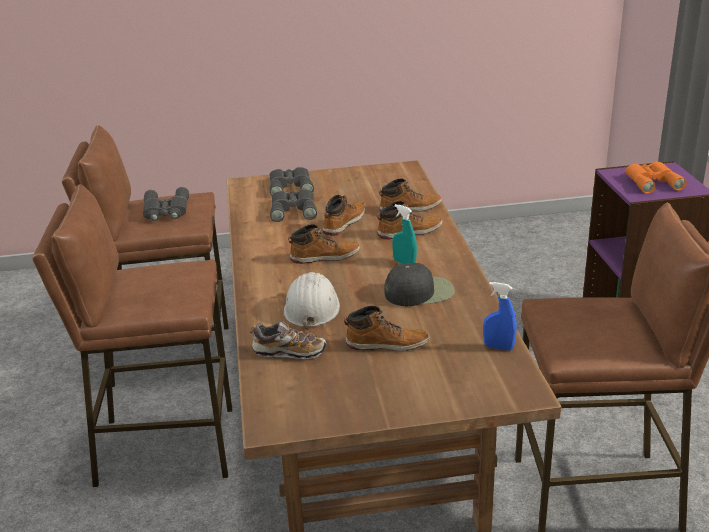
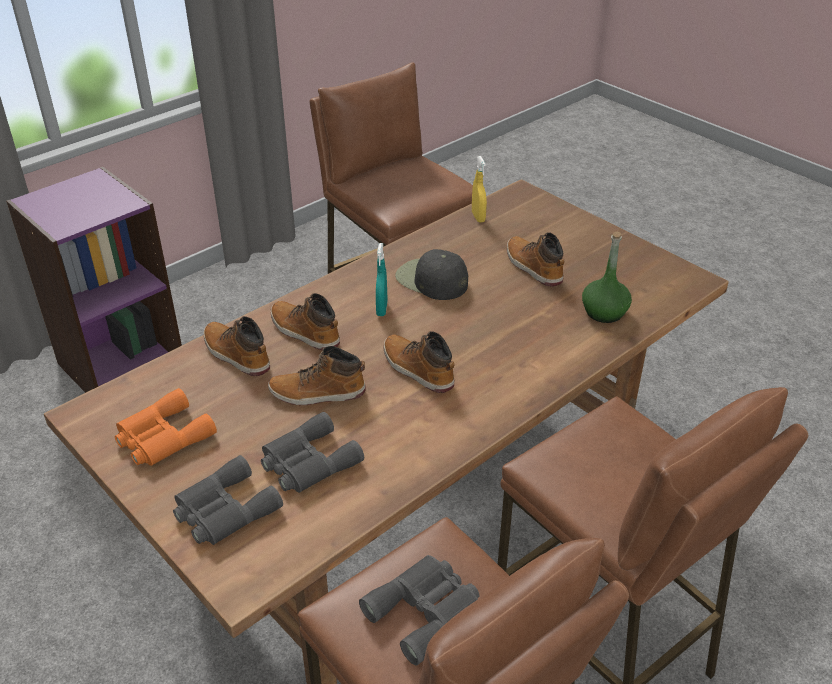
camera: 125 degrees left, 10 degrees up
(289, 352) = (604, 312): shoe -> green bottle
(311, 308) = (525, 332): white hard hat -> none
(498, 347) = (478, 217): blue spray bottle -> yellow spray bottle
(652, 181) = (82, 202): orange binoculars -> orange binoculars (162, 437)

